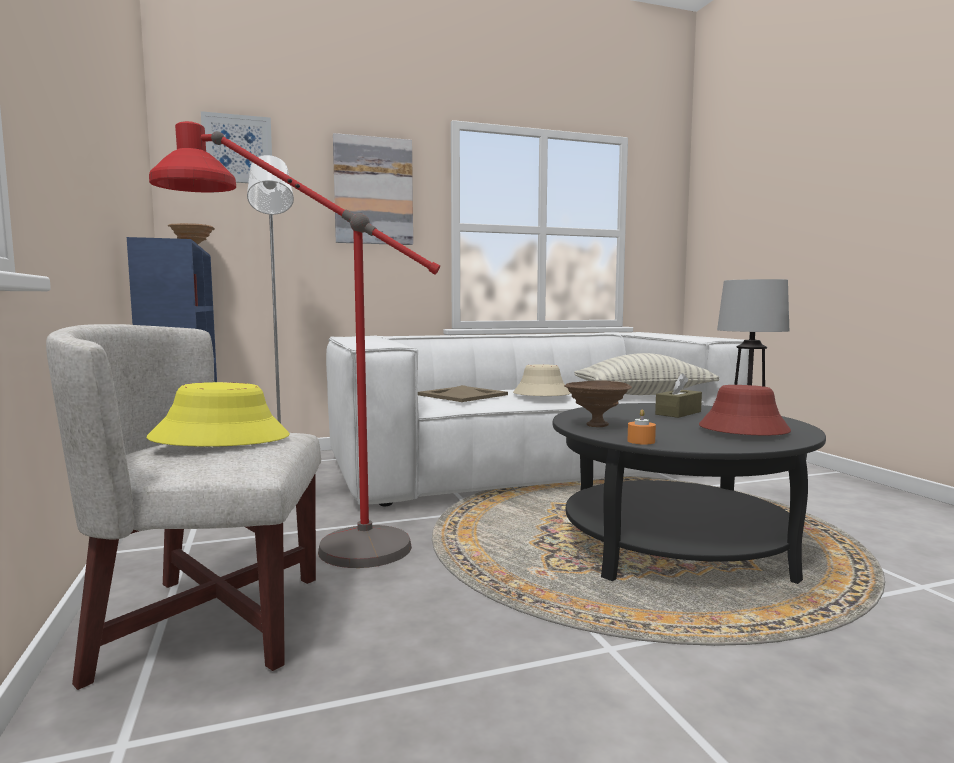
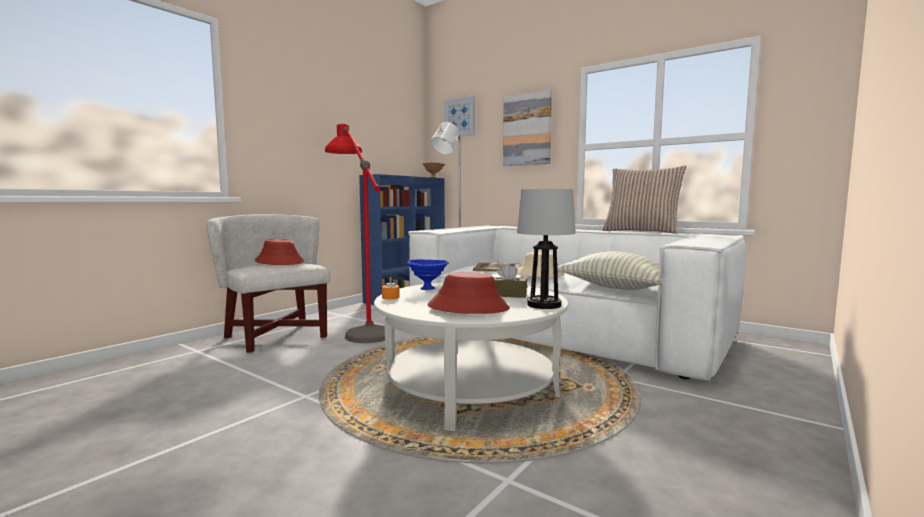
camera: 55 degrees right, 0 degrees up
(221, 438) = (280, 262): yellow hat -> red hat
(549, 333) = (641, 231): none -> pillow
(595, 425) = (427, 288): brown bowl -> blue bowl
(675, 545) = (470, 389): black coffee table -> white coffee table

